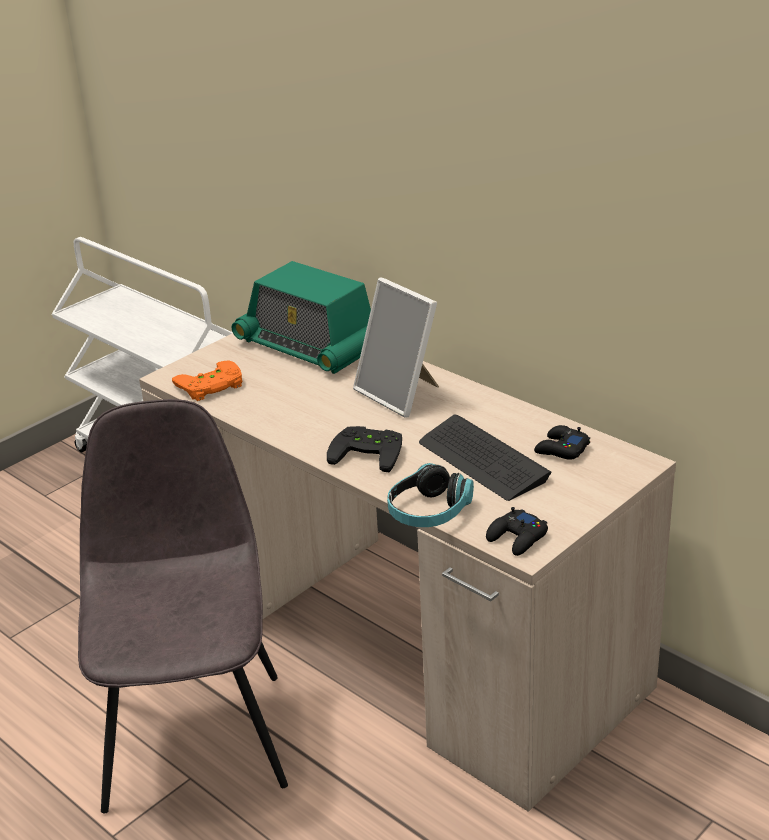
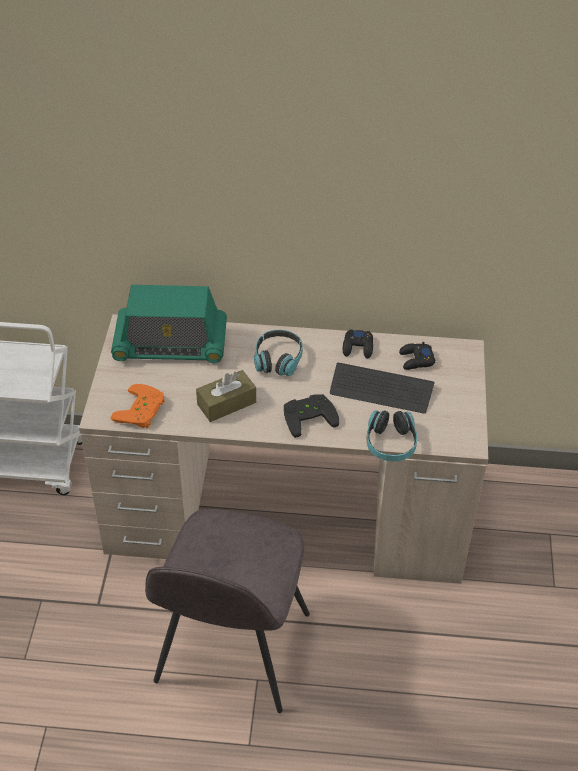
camera: 40 degrees left, 15 degrees up
(194, 736) = (231, 651): grey chair -> grey chair turned 120 degrees counterclockwise
(298, 410) = (226, 403): none -> brown tissue box
(401, 394) = (278, 359): picture frame -> headphones
(517, 538) = (456, 437): black game controller -> black game controller (358, 347)

